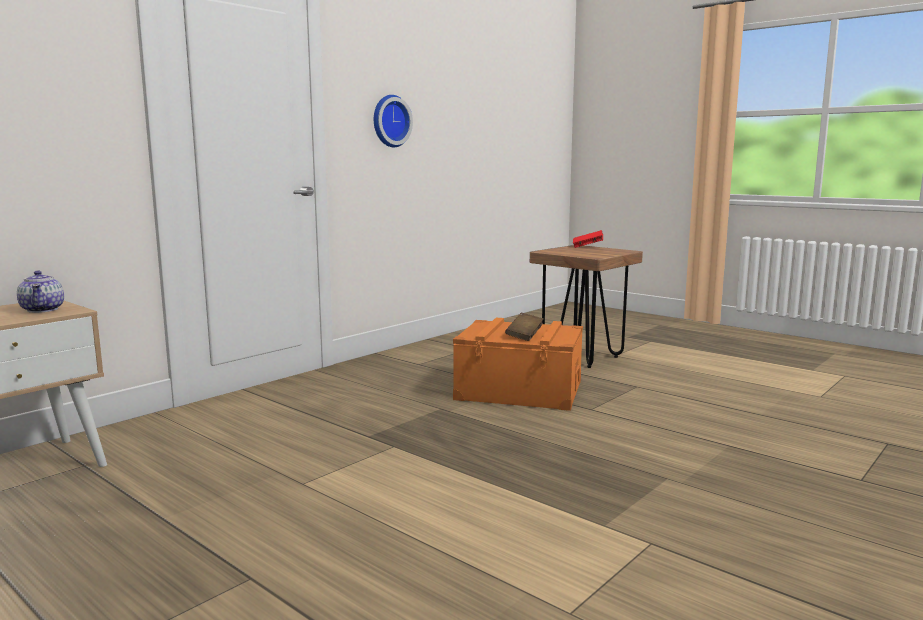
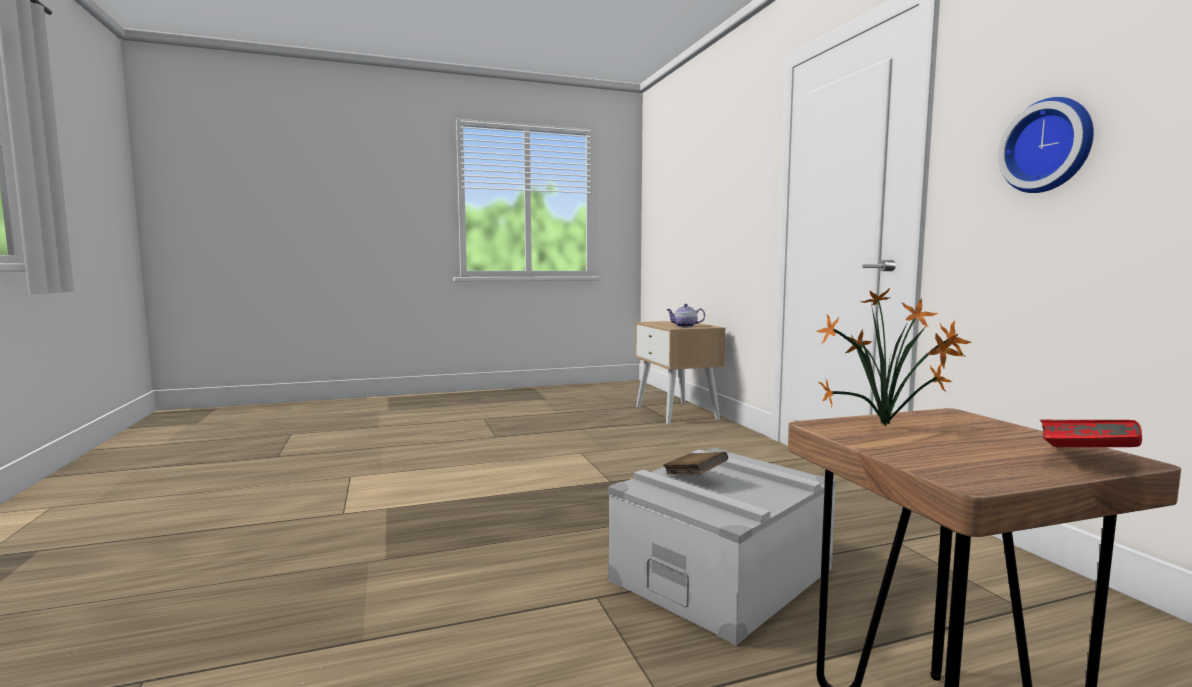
camera: 120 degrees right, 5 degrees down
(519, 390) = (722, 575): orange storage box -> grey storage box
(581, 254) = (889, 426): none -> potted plant

